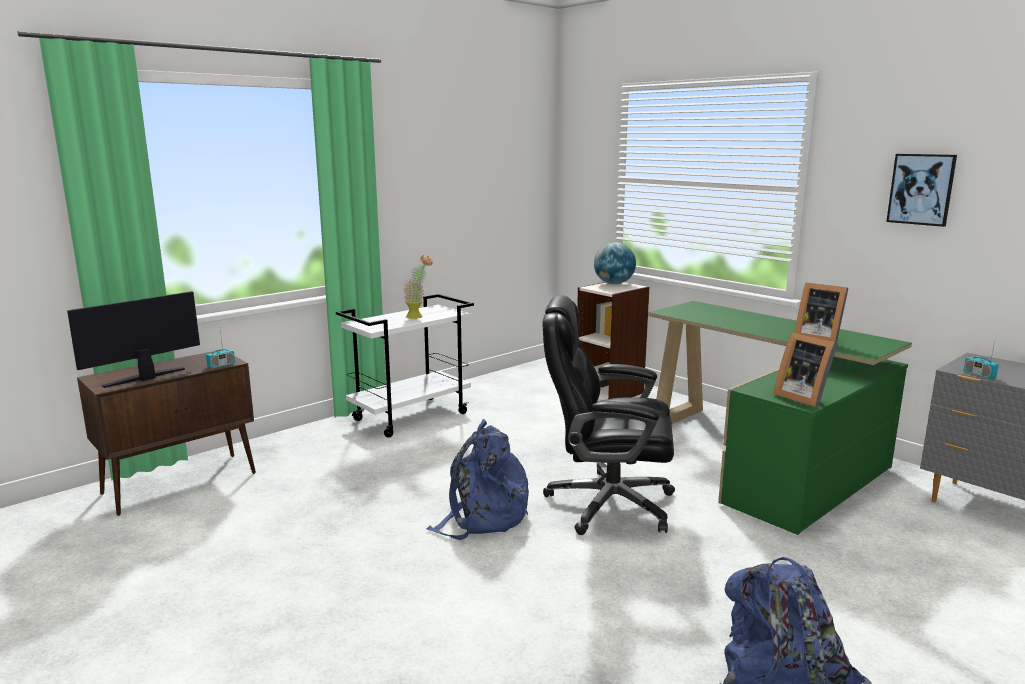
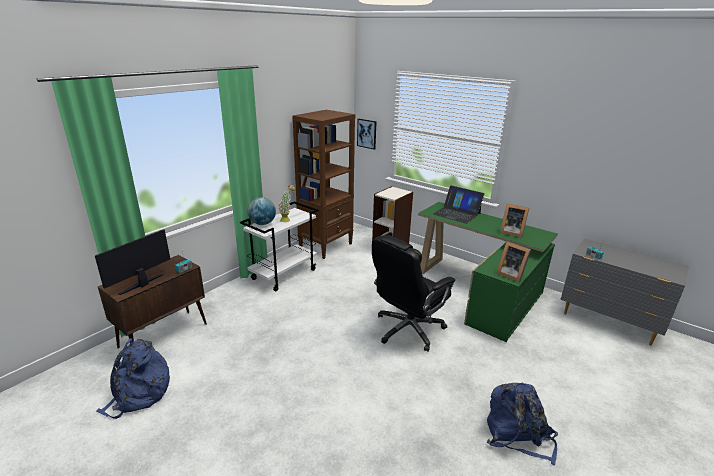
camera: 10 degrees left, 10 degrees up
(482, 516) = (344, 344): blue backpack -> blue backpack (139, 394)
(497, 384) = (326, 246): none -> brown bookcase
(607, 504) = (408, 329): black office chair -> black office chair turned 45 degrees counterclockwise
(614, 283) = (393, 190): globe -> globe (262, 223)
(720, 314) = (457, 213): none -> laptop
(921, 189) = (567, 152): picture -> picture (367, 133)

